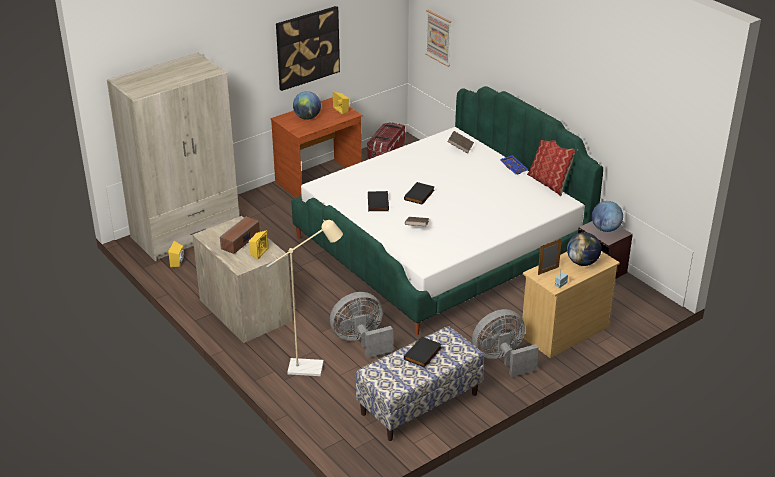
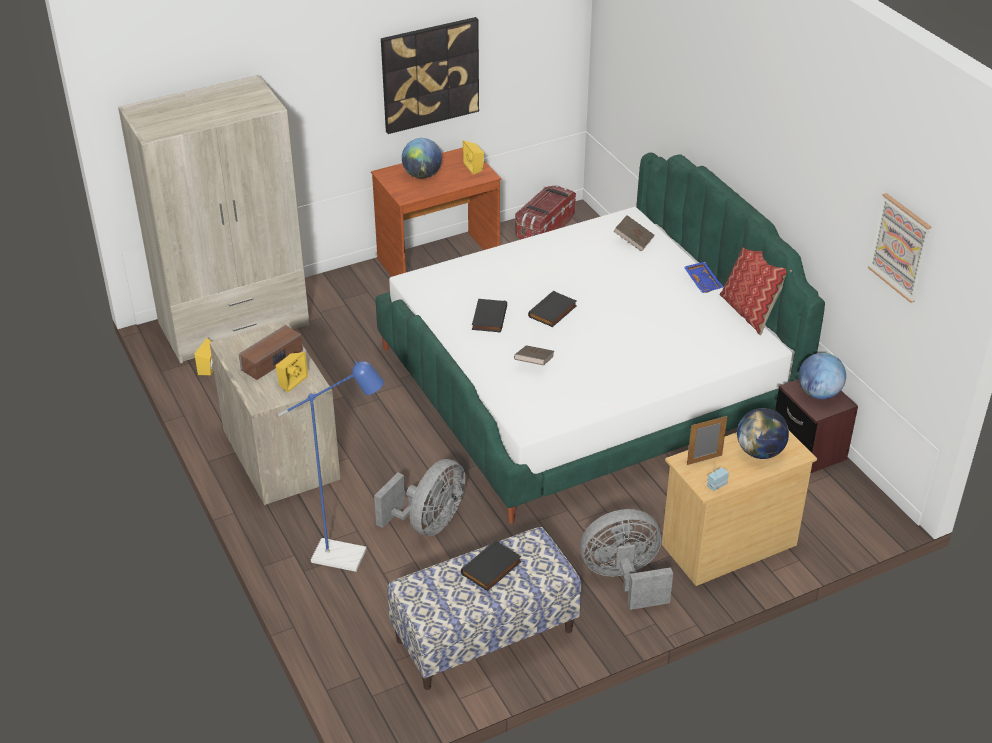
camera: 10 degrees right, 5 degrees up
(312, 368) = (348, 557): beige floor lamp -> blue floor lamp
(361, 341) = (428, 523): grey fan -> grey fan turned 135 degrees clockwise
(439, 37) = (626, 73): picture -> picture (900, 247)

